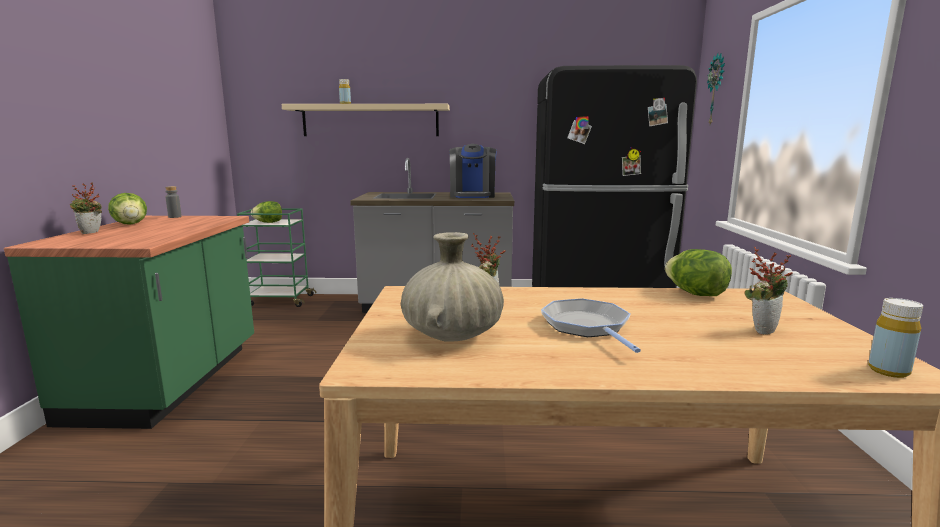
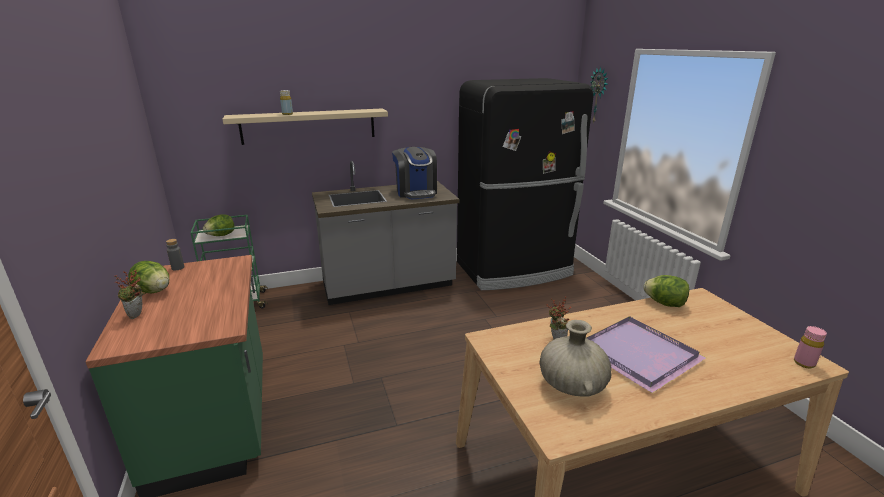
camera: 20 degrees left, 10 degrees up
(587, 326) = (638, 355): frying pan -> purple tray
(761, 329) = (725, 336): potted plant -> none
(888, 371) = (804, 363): yellow bottle -> pink bottle

